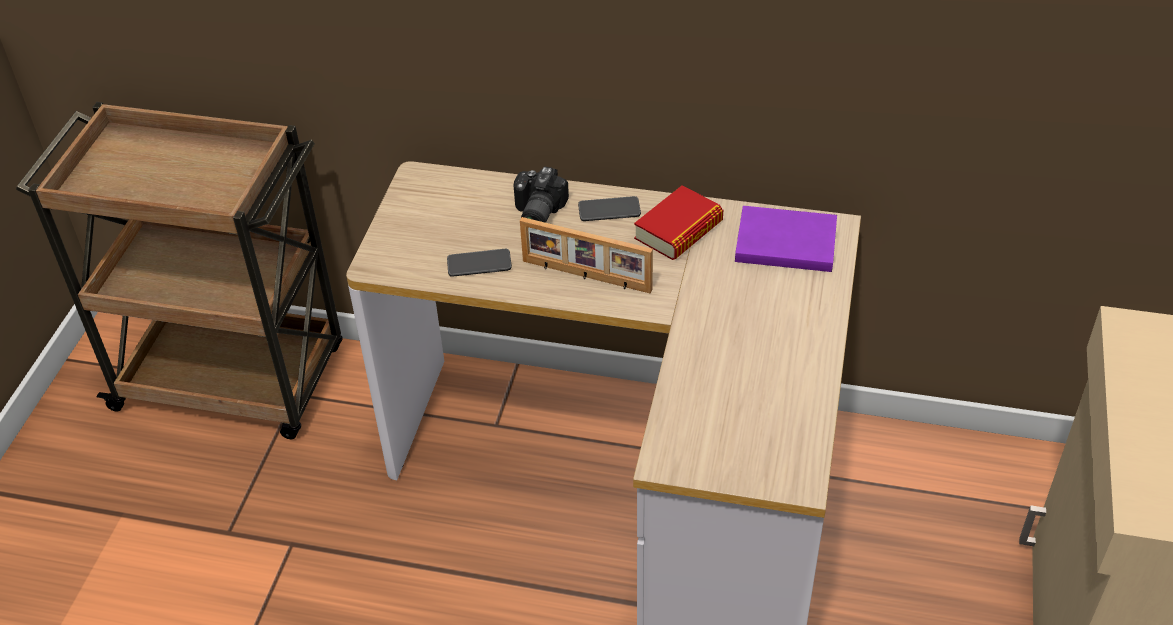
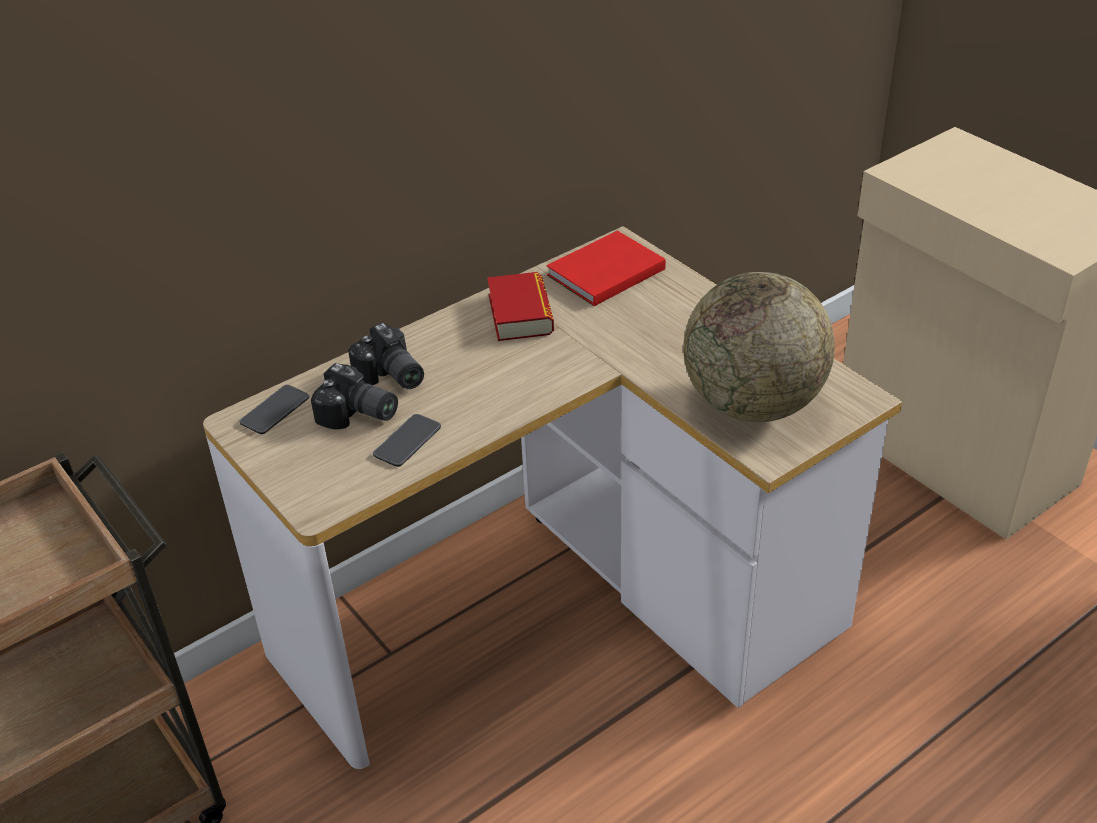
camera: 50 degrees left, 5 degrees down
(480, 224) = (357, 415): none -> camera
(586, 276) = (507, 389): picture frame -> none
(609, 210) = (446, 336): phone -> phone (275, 410)
(717, 419) = (753, 404): none -> globe
(783, 241) = (602, 272): purple book -> red book

